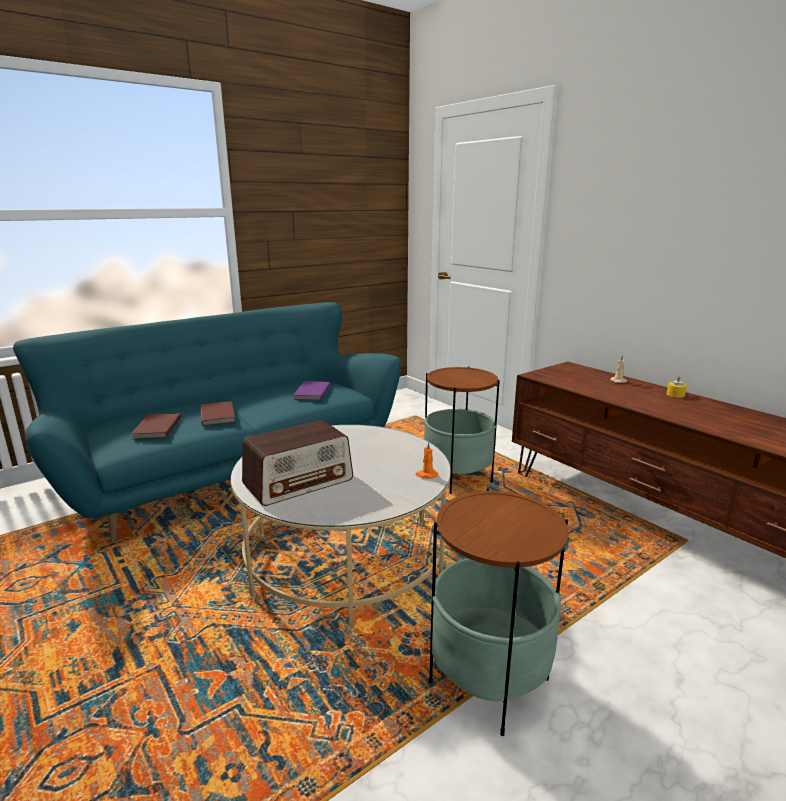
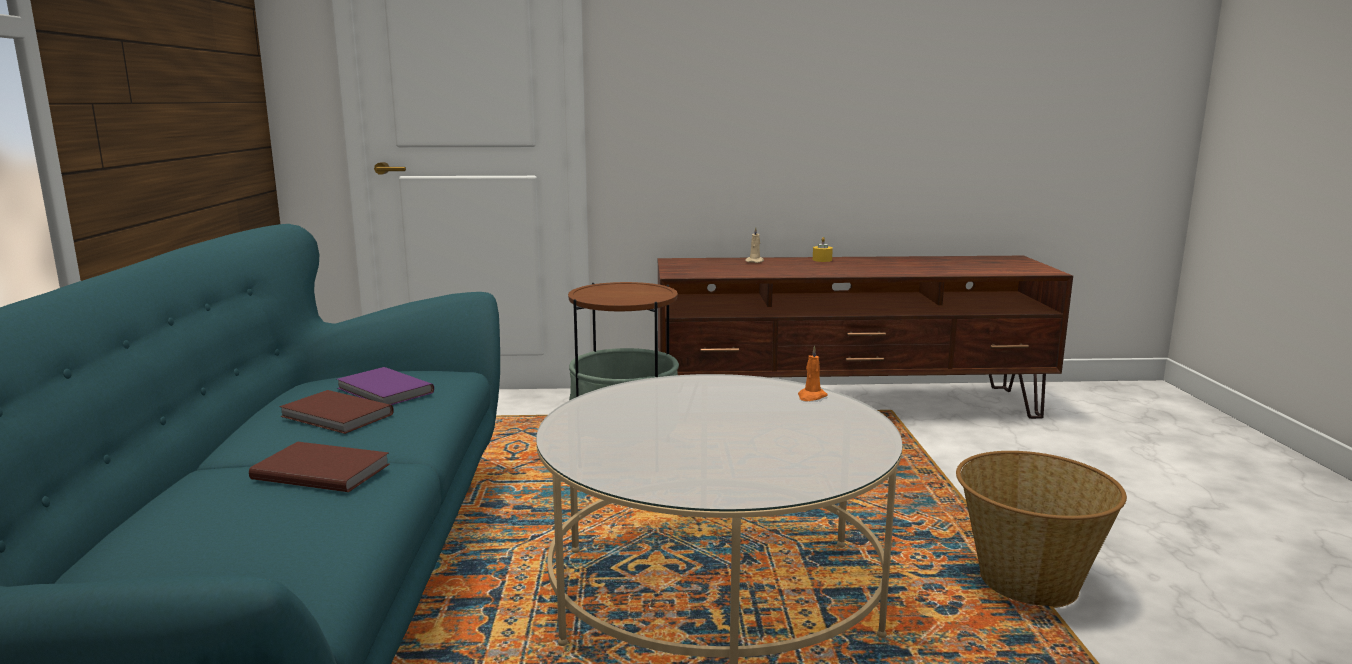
camera: 55 degrees left, 5 degrees down
(155, 428) = (260, 537): brown book -> brown book (336, 416)
(299, 482) = (735, 461): radio -> none
(488, 681) = (1027, 581): side table -> basket

